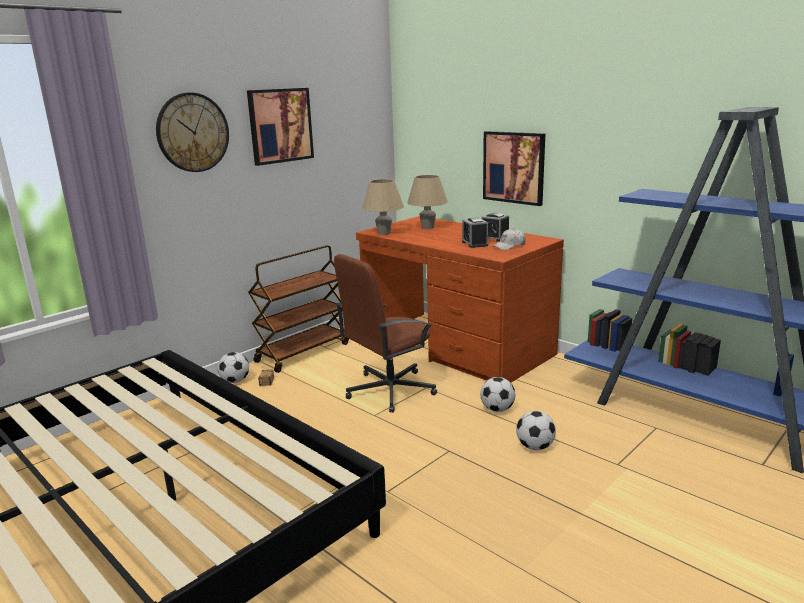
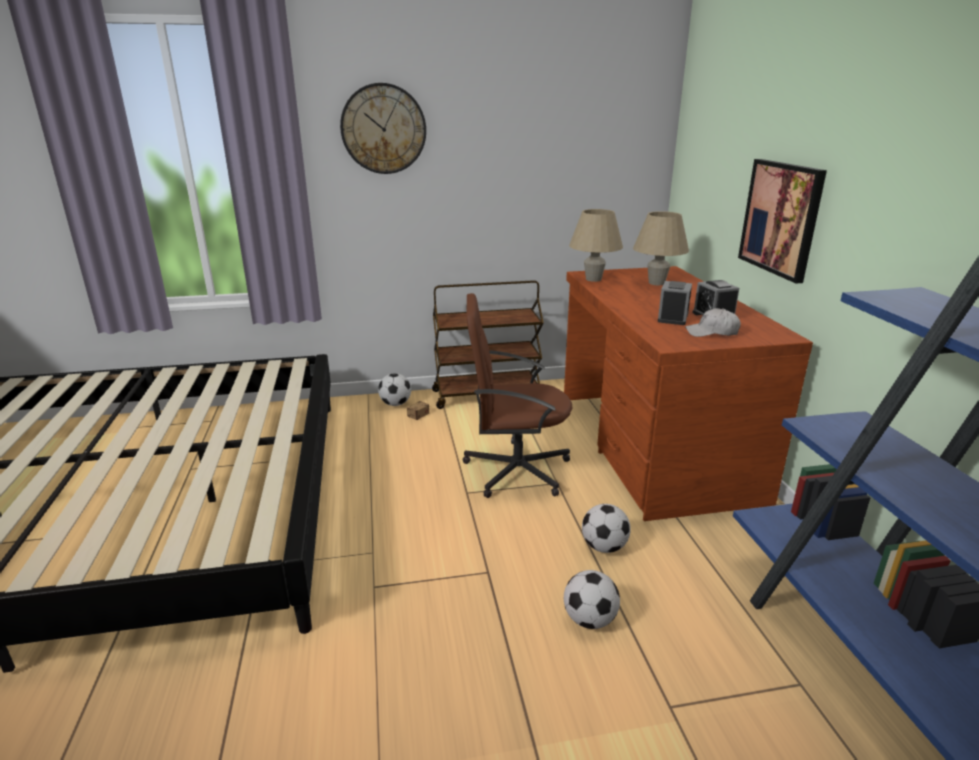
camera: 35 degrees right, 5 degrees up
(280, 125) = (498, 129): picture -> none

